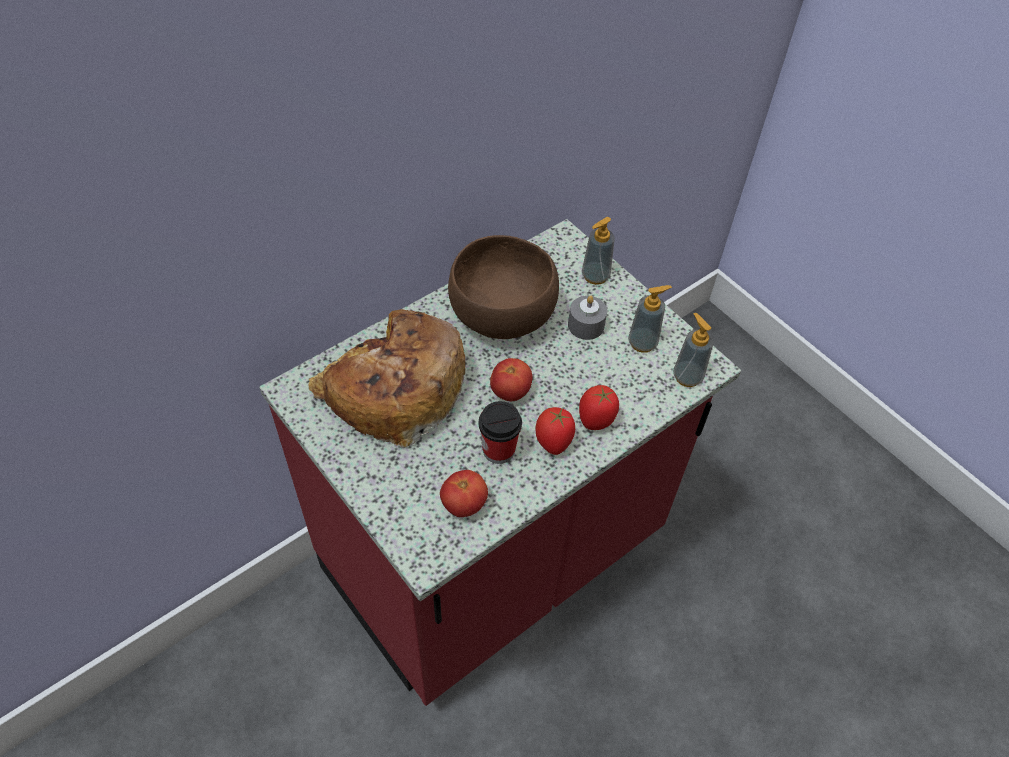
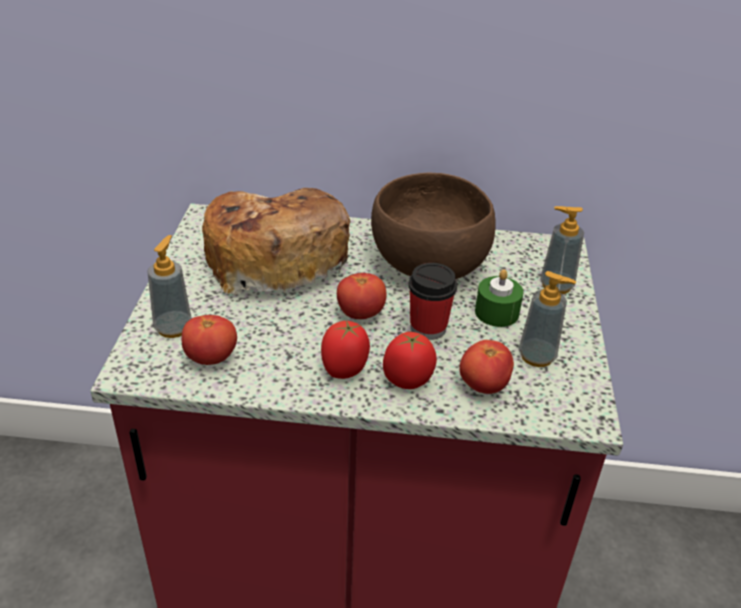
camera: 45 degrees right, 15 degrees down
(498, 450) = (293, 343): cup -> cup (428, 328)
(586, 325) = (496, 312): grey candle -> green candle
(638, 389) = (483, 385): none -> tomato
(687, 376) = (549, 409): soap dispenser -> soap dispenser (173, 328)

